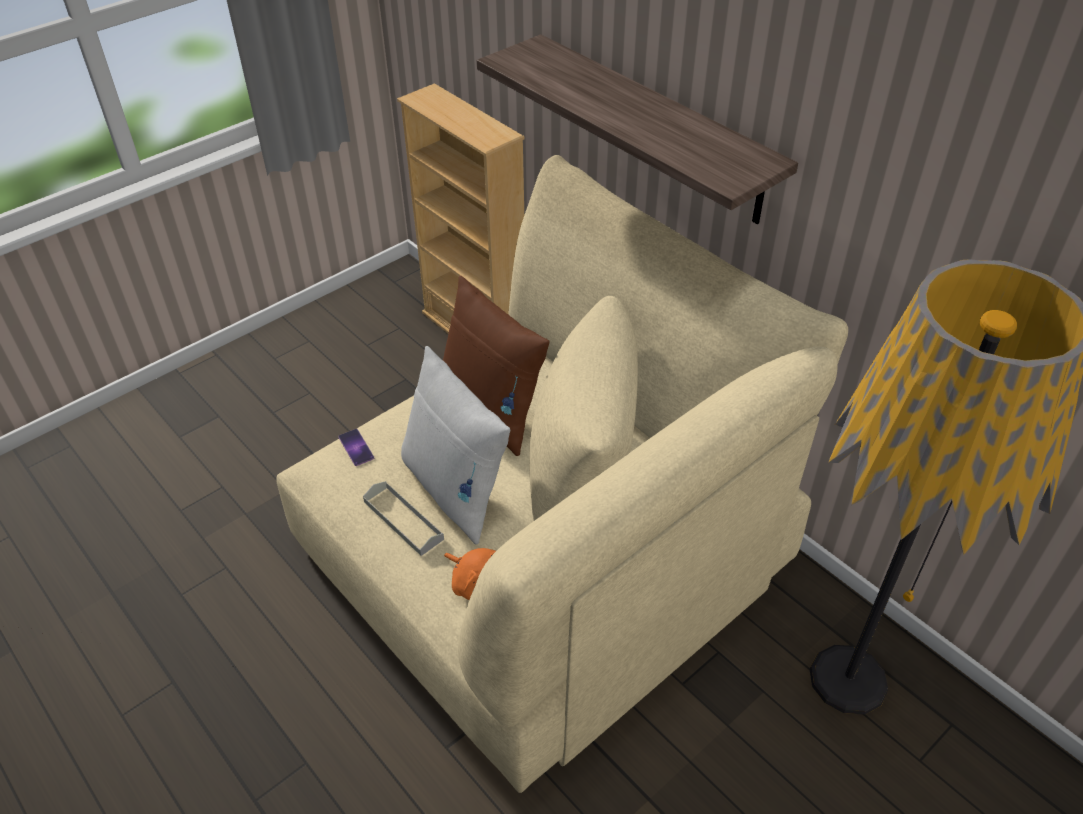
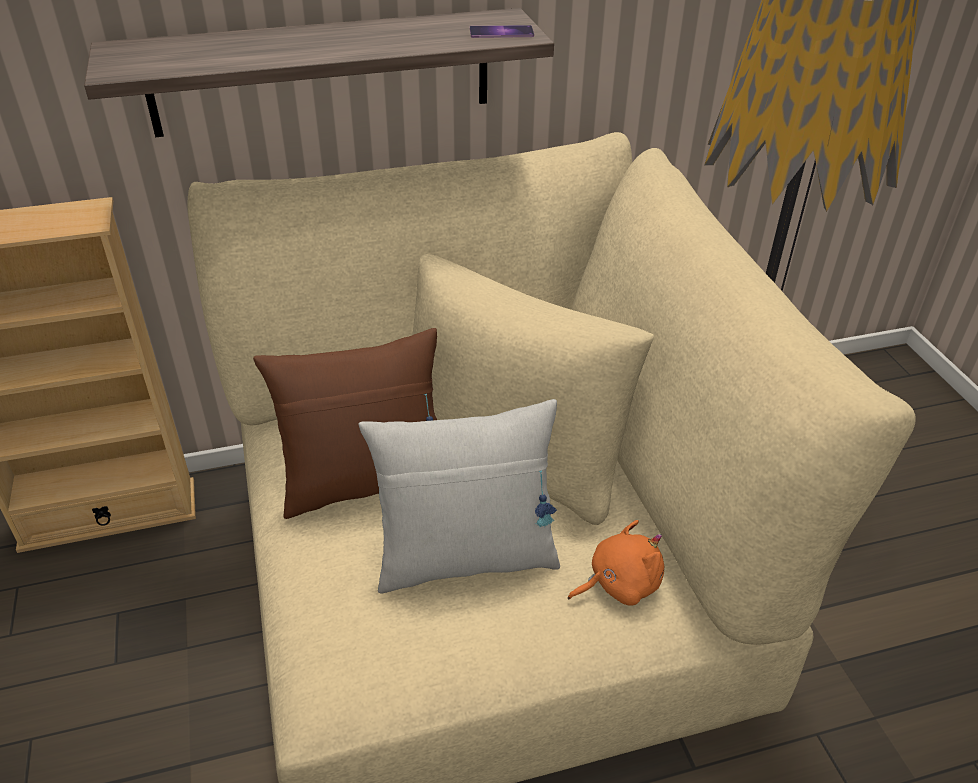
camera: 65 degrees left, 5 degrees down
(356, 447) = (326, 637): phone -> phone (501, 32)
(403, 520) = (486, 624): grey tray -> none

